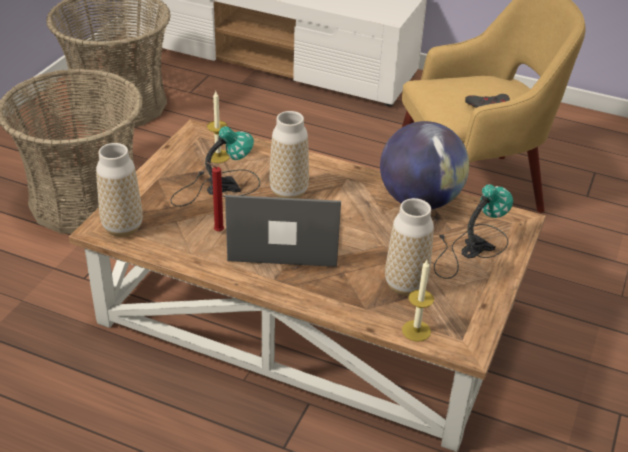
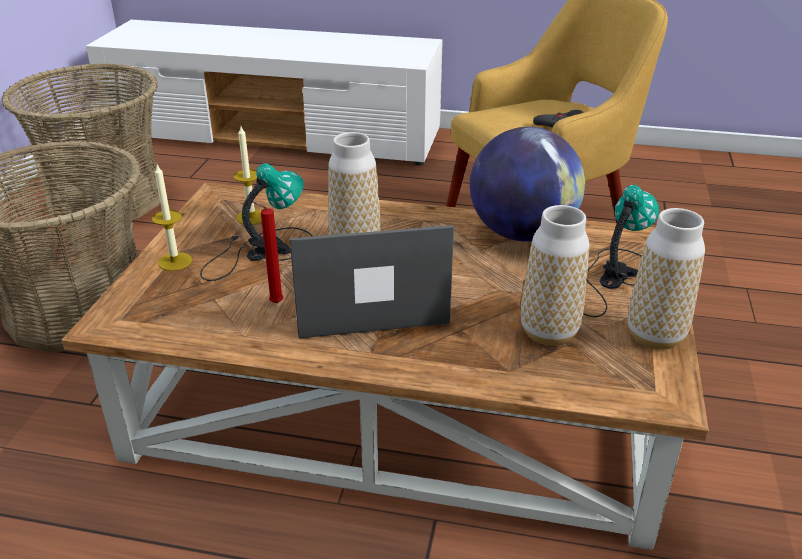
camera: 10 degrees left, 5 degrees down
(123, 227) = (139, 317): vase -> vase (655, 336)
(416, 331) = (589, 389): candle -> candle (175, 261)

